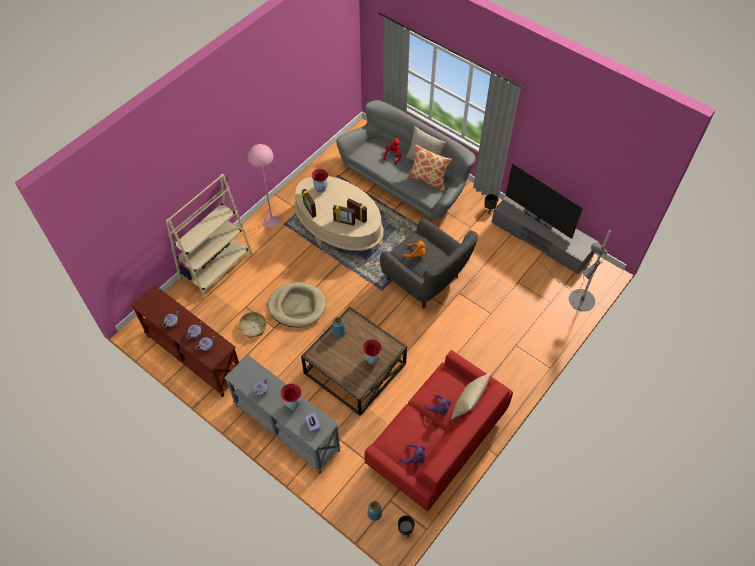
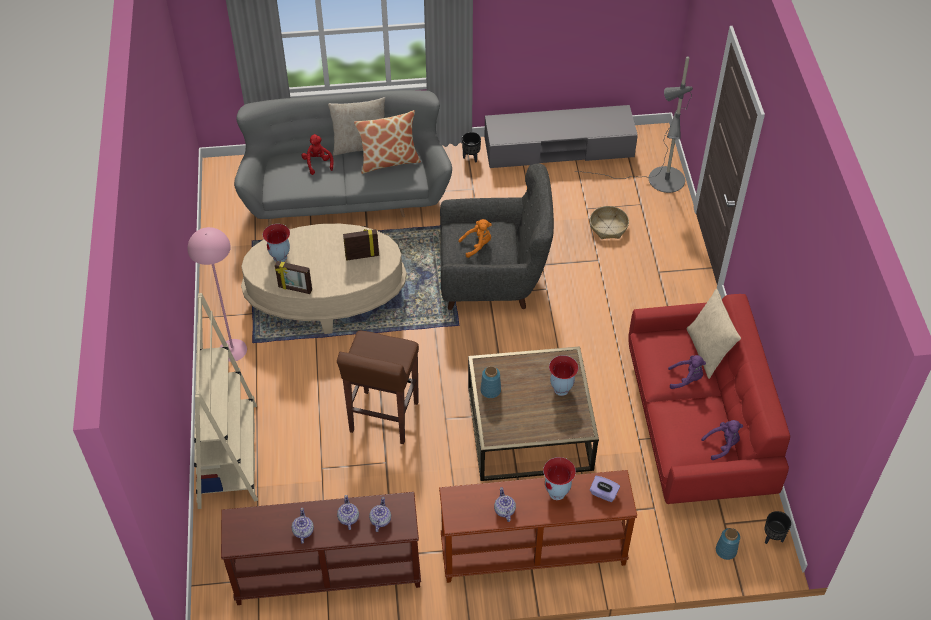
camera: 45 degrees left, 5 degrees down
(253, 327) = (360, 483): basket -> basket (608, 227)
(286, 428) = (532, 553): grey console table -> brown console table
(297, 306) = (383, 418): beige dog bed -> brown stool
(344, 222) = (353, 272): picture frame -> none
(538, 218) = (545, 123): television -> none

